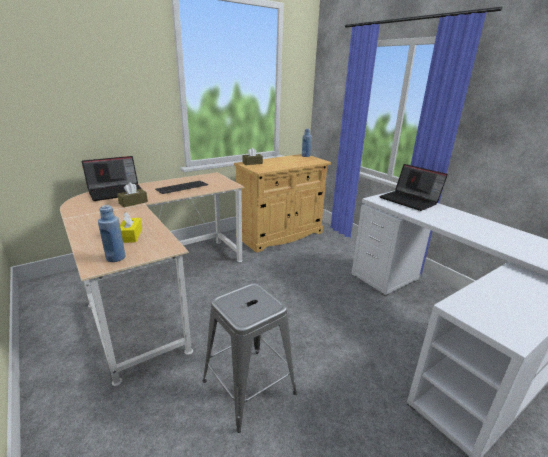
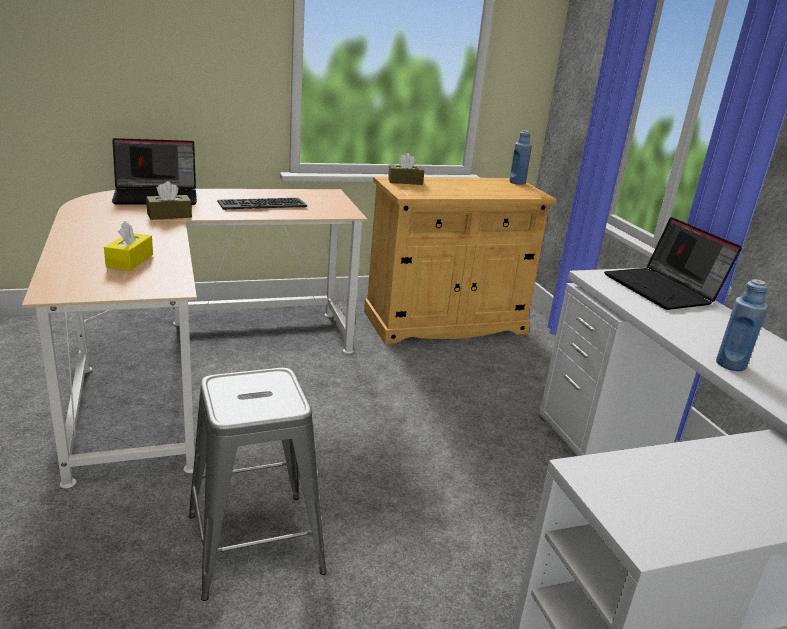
camera: 15 degrees right, 0 degrees up
(116, 258) = (87, 286): blue bottle -> blue bottle (730, 364)

